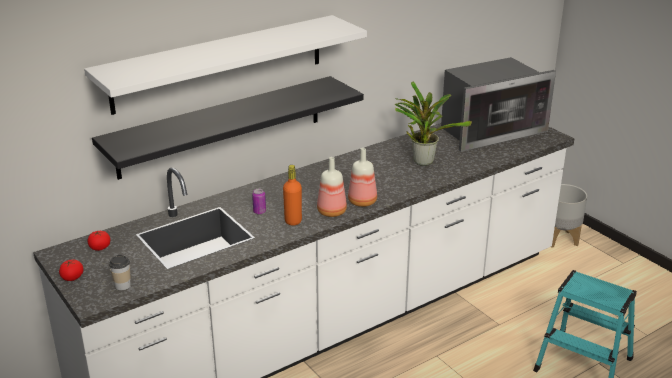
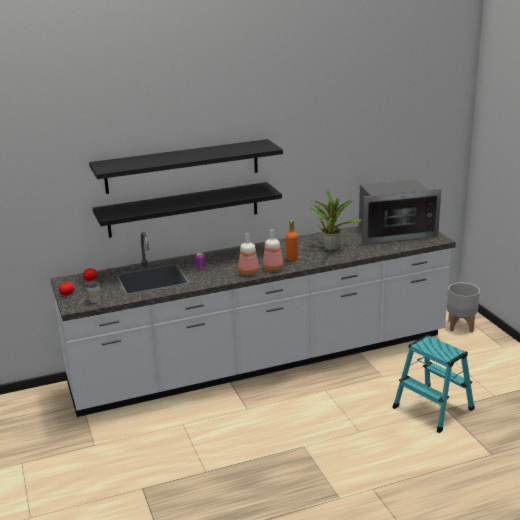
camera: 15 degrees right, 5 degrees down
(220, 63) = (182, 166): white shelf -> black shelf
(293, 221) = (220, 276): orange bottle -> orange bottle (292, 259)

